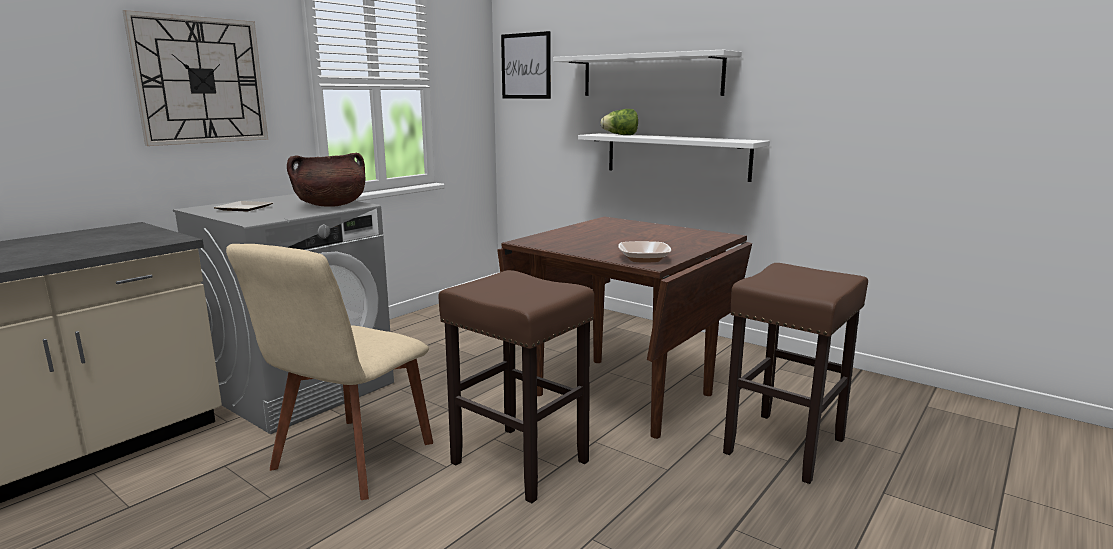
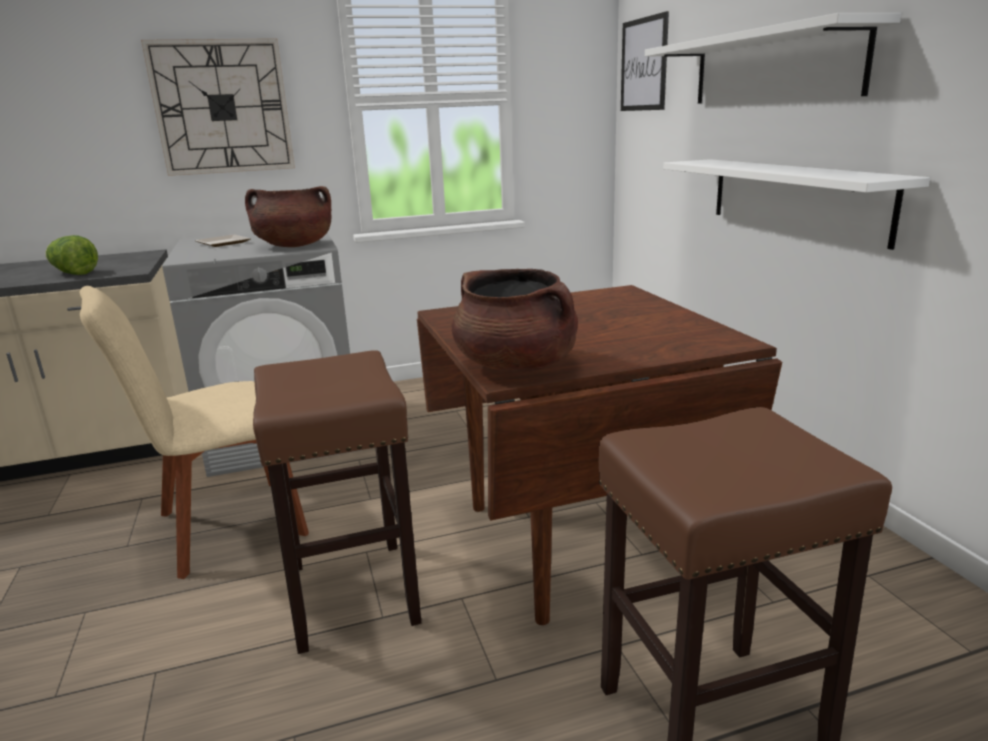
camera: 35 degrees right, 5 degrees up
(620, 135) = (715, 163): lettuce -> lettuce (73, 273)
(644, 259) = (516, 365): bowl -> brown cooking pot

